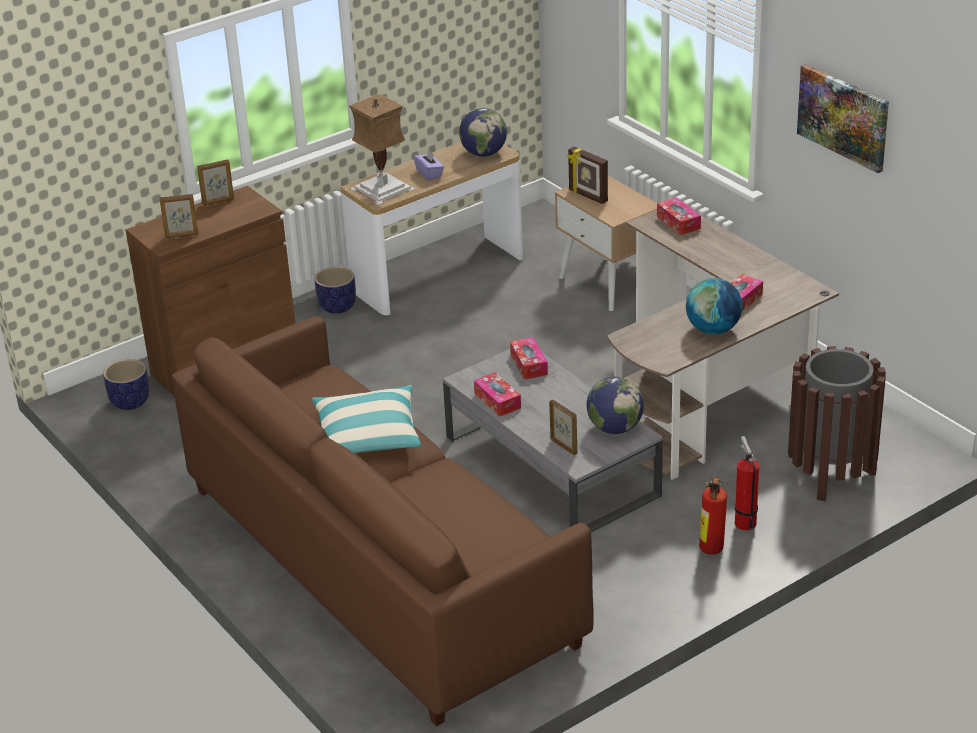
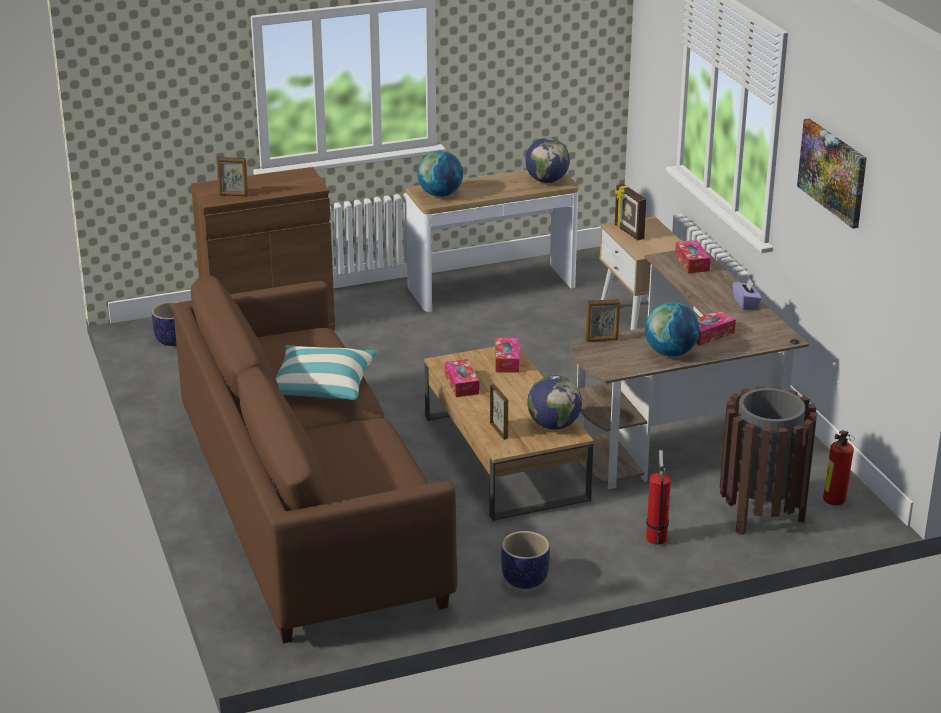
camera: 15 degrees right, 5 degrees down
(218, 201) = (280, 175): picture frame -> picture frame (601, 340)
(337, 307) = (389, 298): planter -> planter (525, 580)
(382, 189) = (440, 194): table lamp -> globe
(429, 174) = (489, 189): purple tissue box -> purple tissue box (746, 303)
(550, 465) = (504, 456): grey coffee table -> brown coffee table
(711, 551) = (611, 554): fire extinguisher -> fire extinguisher (833, 502)

